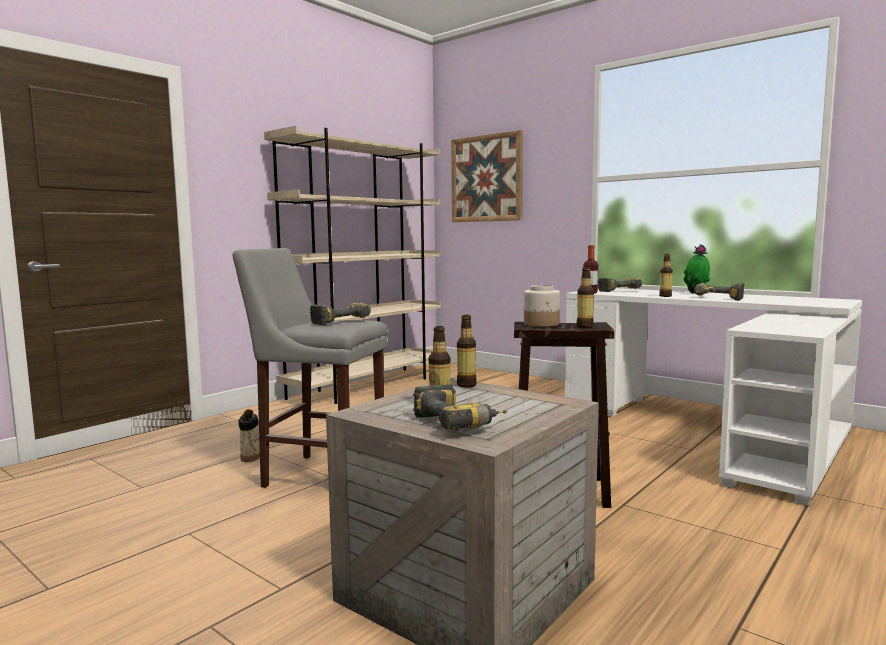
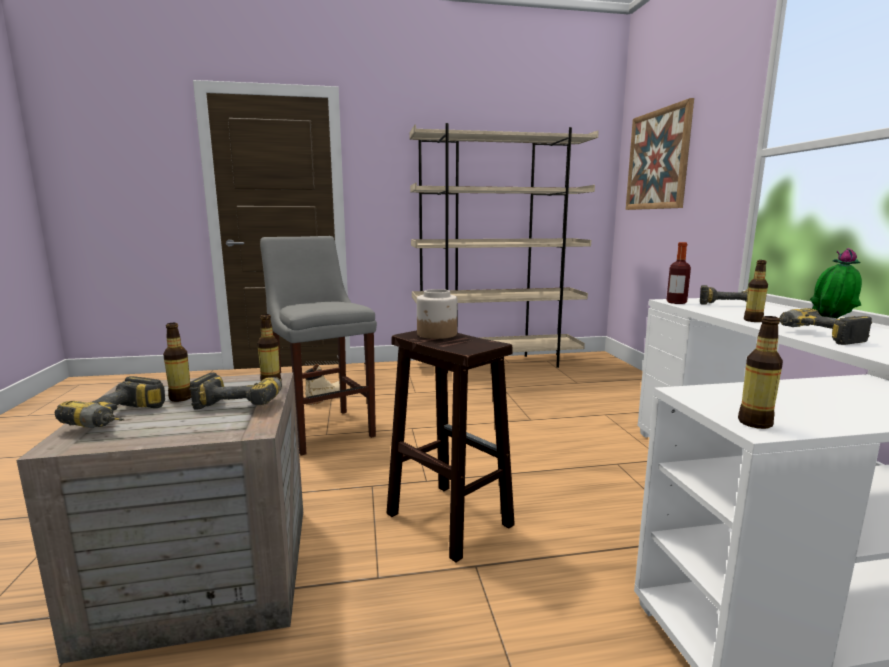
camera: 40 degrees right, 5 degrees up
(338, 321) = (330, 304): power drill -> power drill (244, 401)
(584, 327) = (456, 346): bottle -> bottle (755, 423)

